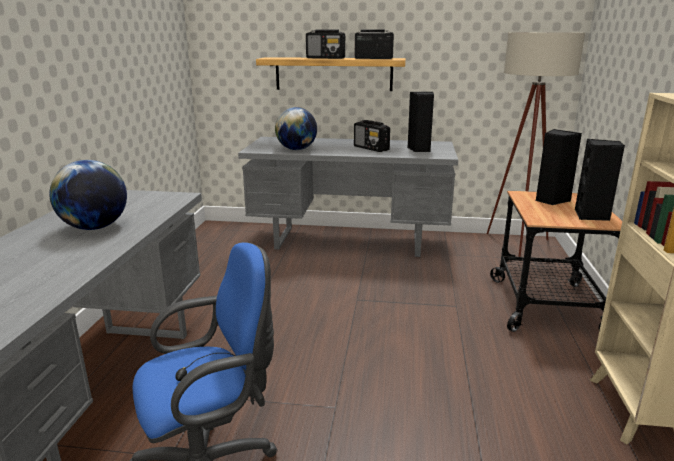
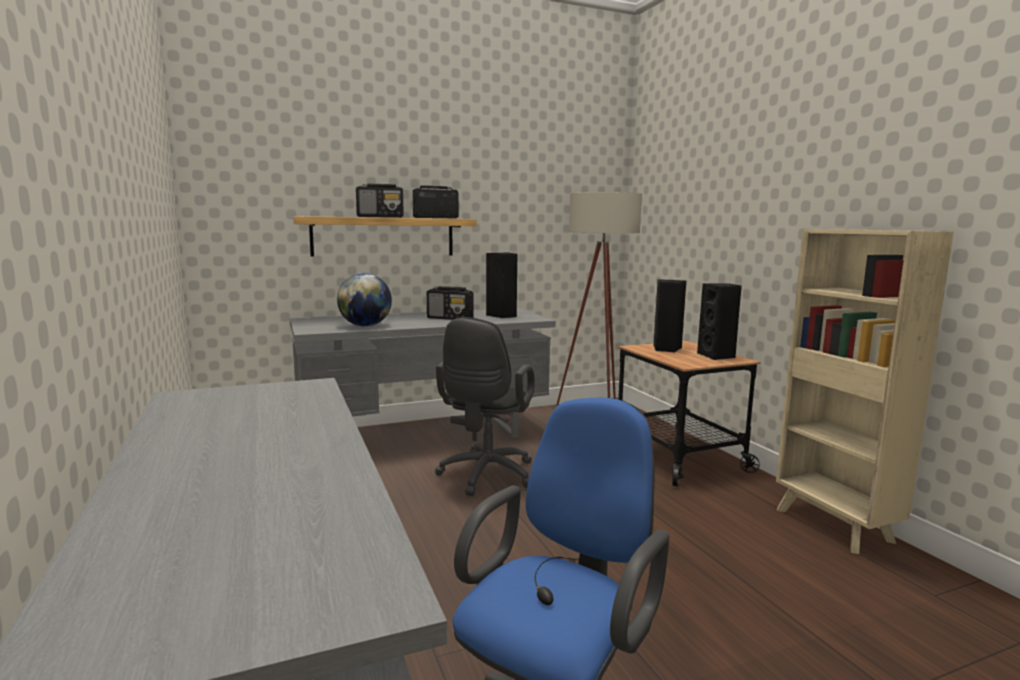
camera: 30 degrees left, 10 degrees down
(95, 227) = (258, 433): globe -> none
(360, 283) = (485, 476): none -> black office chair

